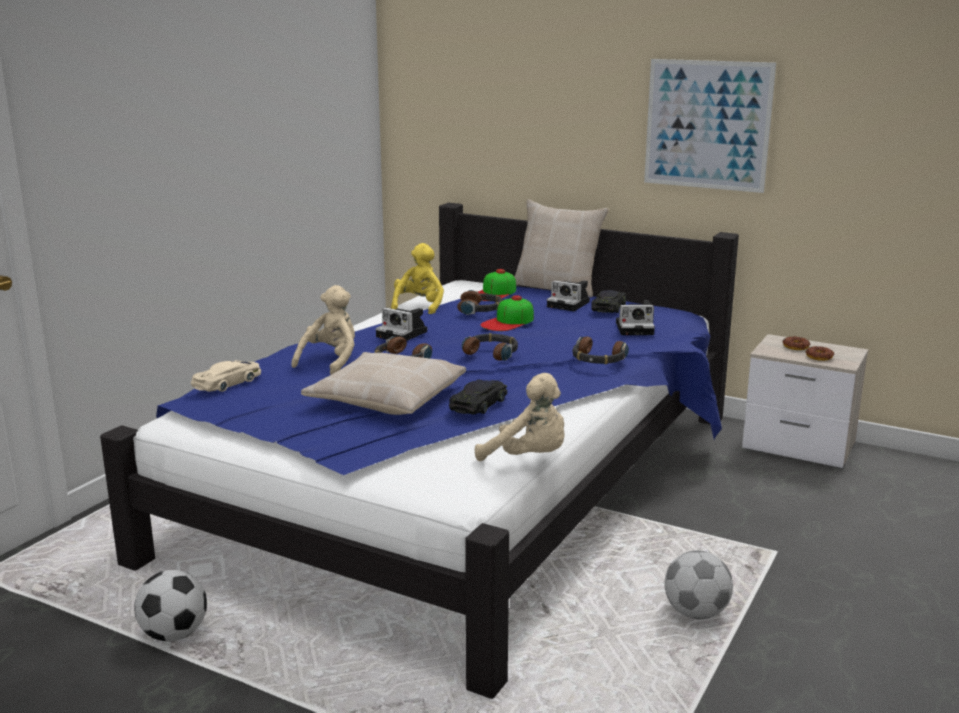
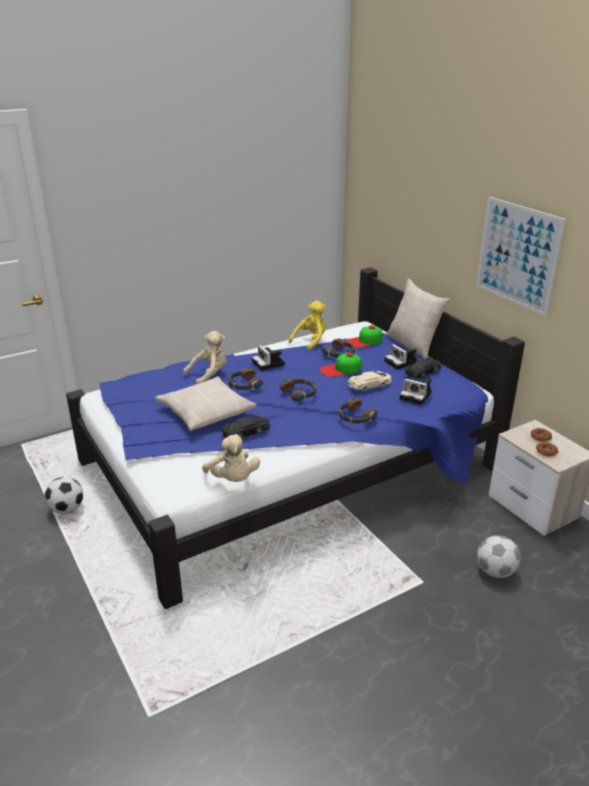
camera: 30 degrees right, 10 degrees up
(228, 382) = (142, 376): beige toy car -> beige toy car (370, 384)
(696, 613) = (325, 604): football -> football (495, 572)

